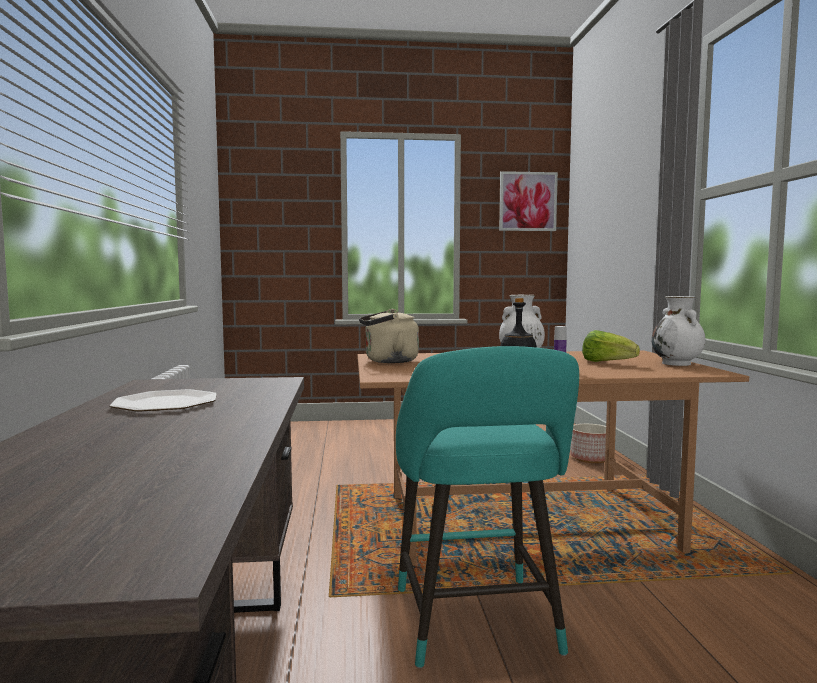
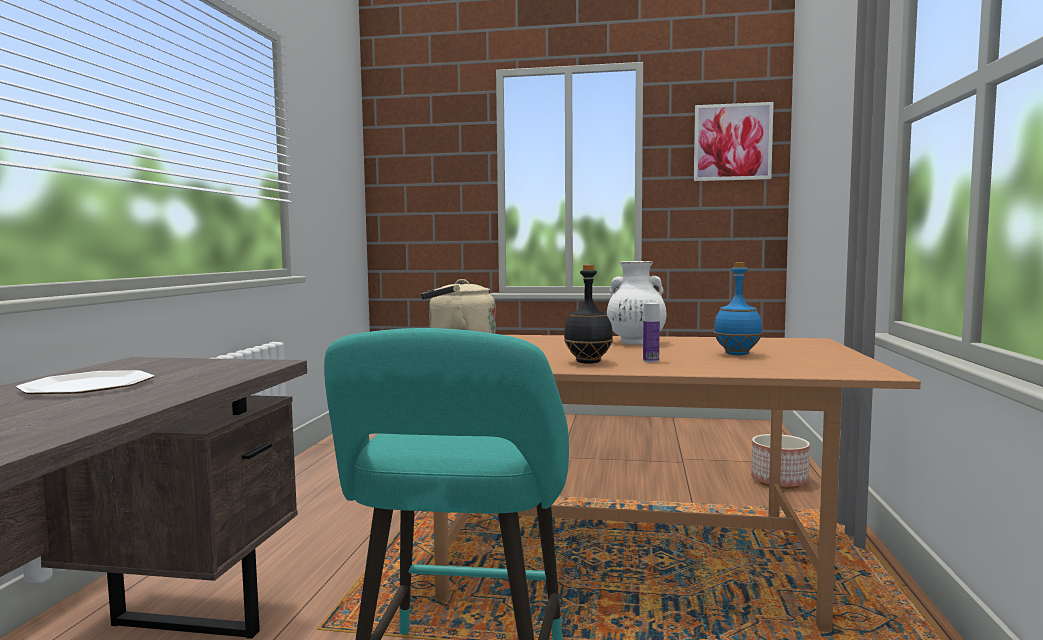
camera: 15 degrees right, 0 degrees up
(607, 362) = (737, 354): lettuce -> blue bottle
(677, 364) = (838, 359): white vase -> none

